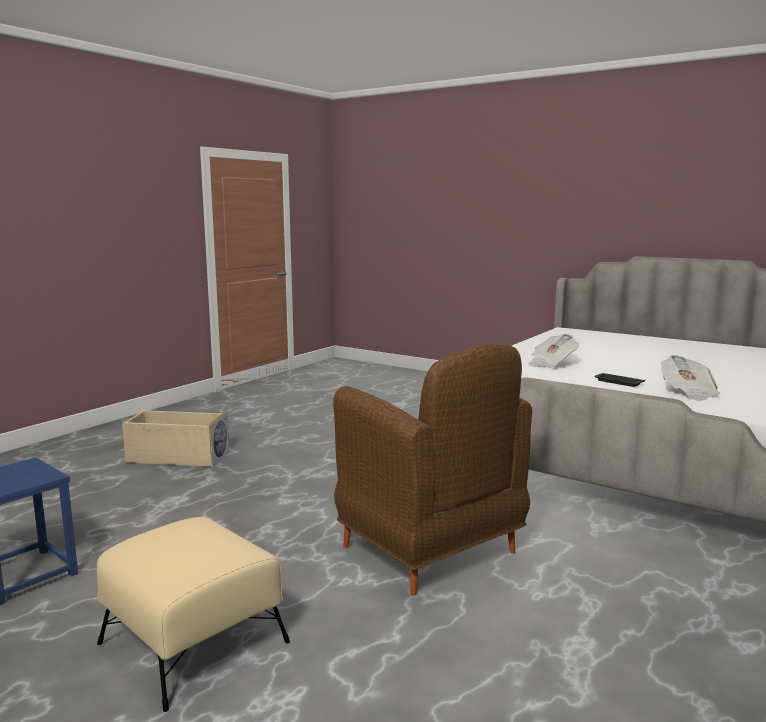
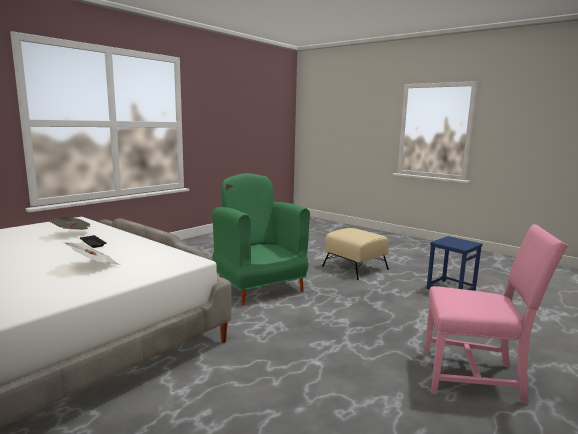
camera: 175 degrees left, 0 degrees up
(177, 457) = (475, 377): beige storage box -> pink chair
(431, 551) = (259, 287): brown armchair -> green armchair

